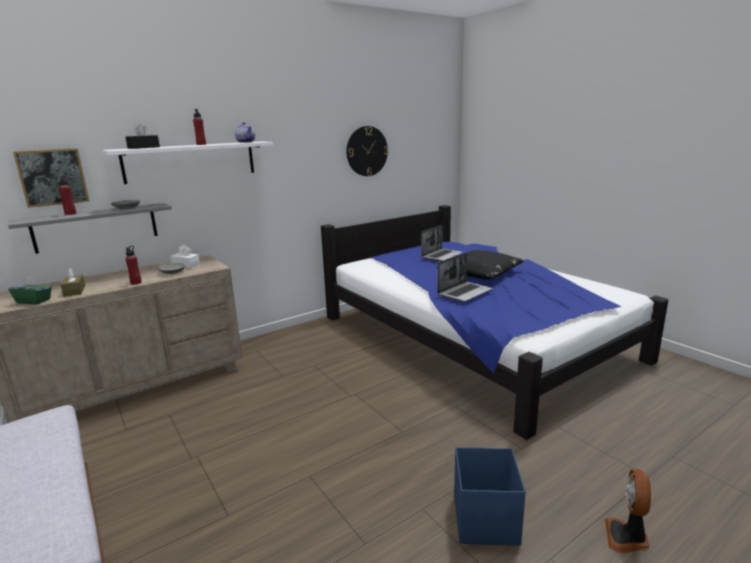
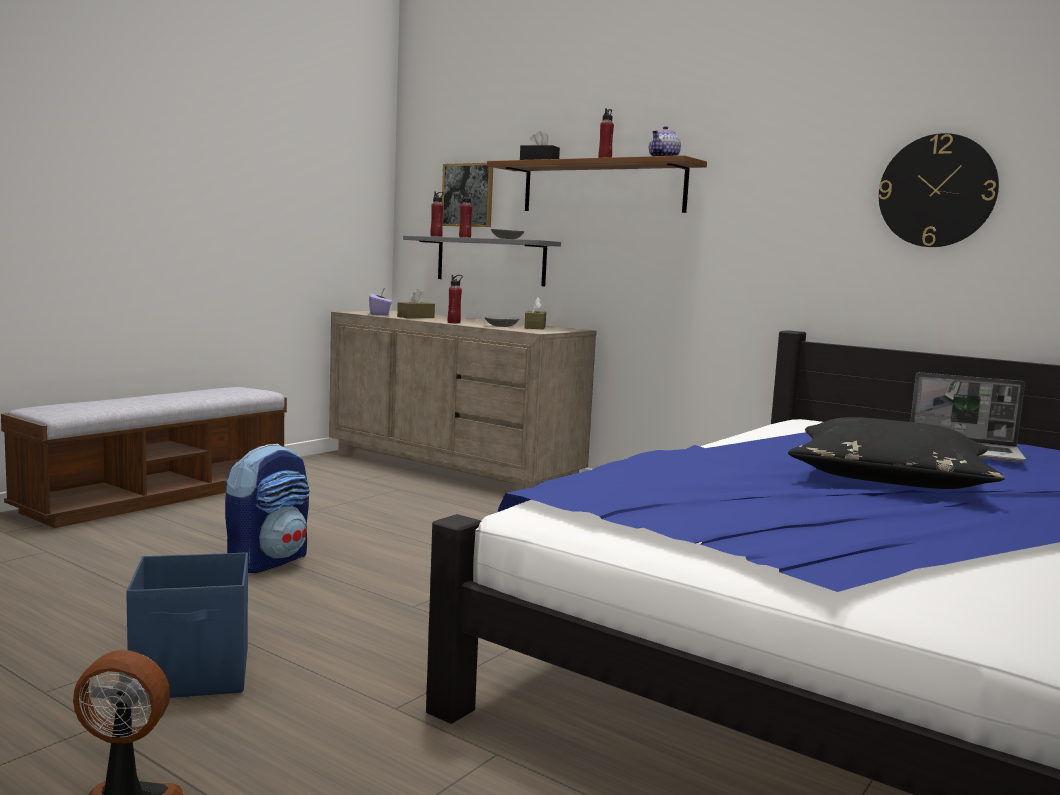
camera: 70 degrees right, 10 degrees down
(34, 301) = (380, 314): green tissue box -> purple tissue box
(42, 218) = (436, 236): none -> red bottle
(186, 265) = (535, 327): white tissue box -> brown tissue box
(191, 161) = (602, 187): white shelf -> brown shelf
(300, 486) = (268, 561): none -> backpack
(464, 292) = (714, 462): laptop -> none

